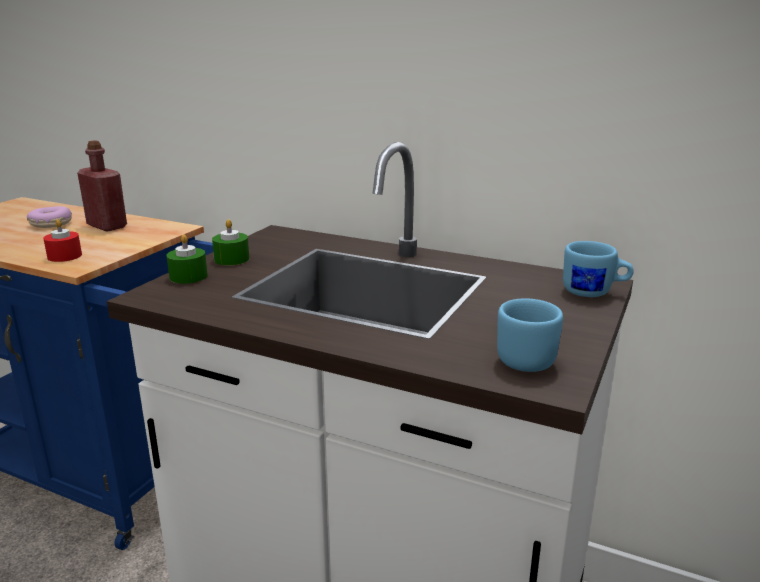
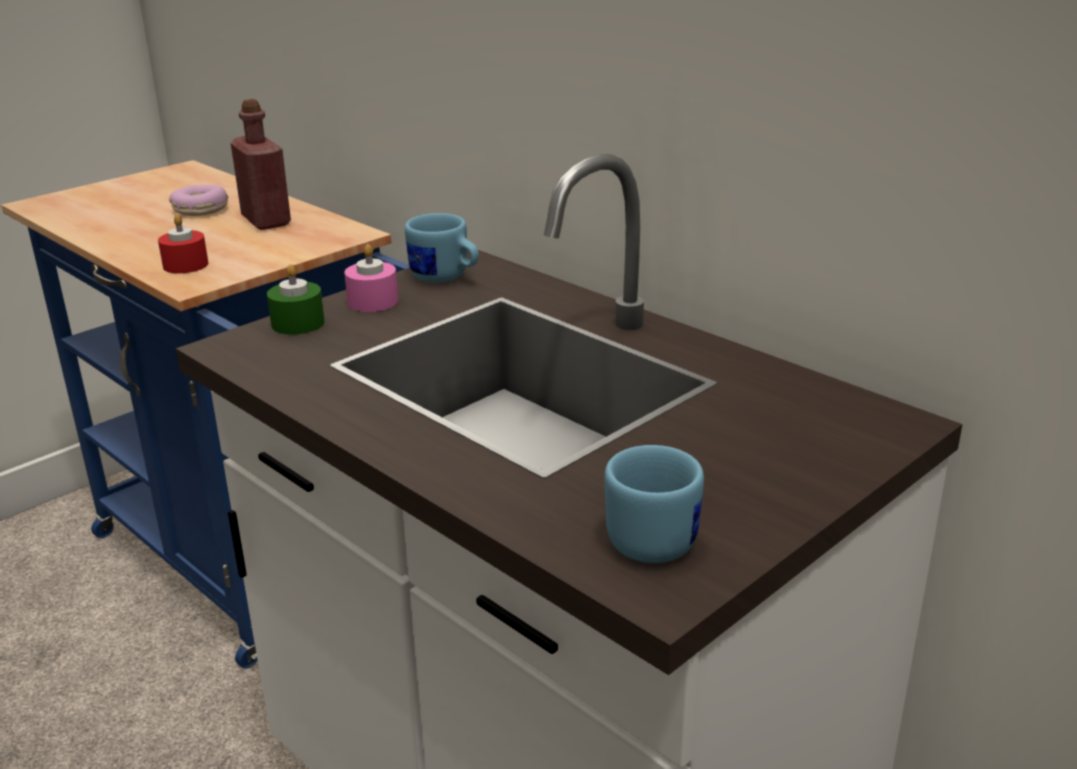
camera: 20 degrees right, 5 degrees up
(231, 259) = (373, 301): green candle -> pink candle
(594, 293) = (869, 439): blue mug -> blue mug (445, 278)

